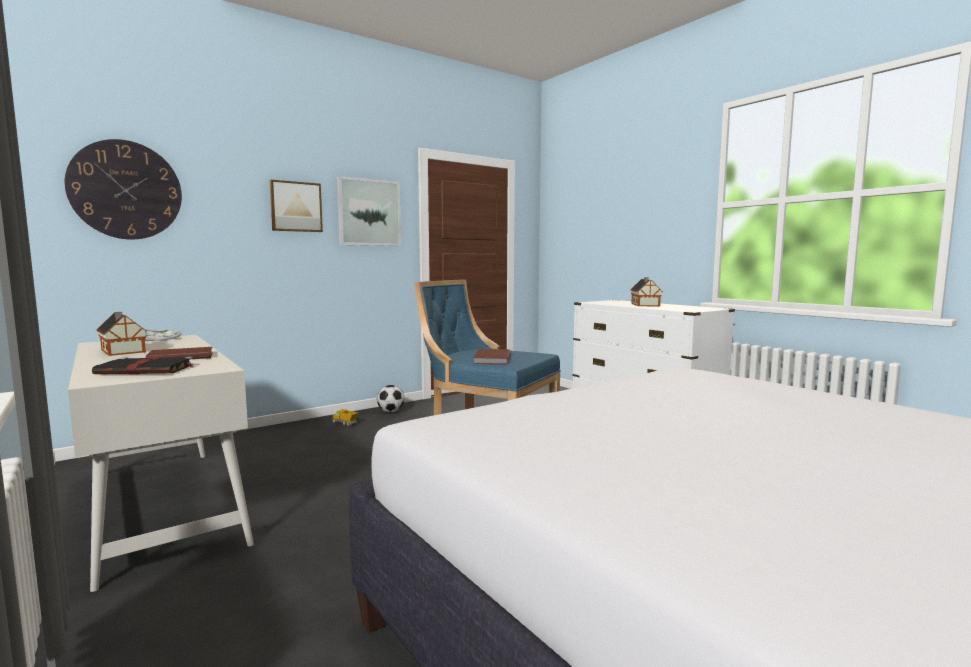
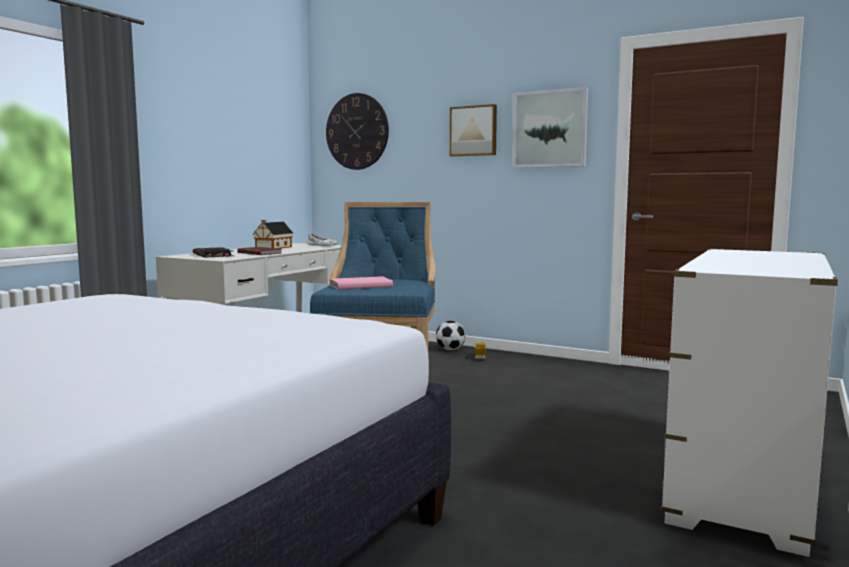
camera: 65 degrees right, 0 degrees up
(391, 411) = (541, 362): football -> football (450, 350)
(491, 359) = (360, 285): brown book -> pink book
(645, 305) = (755, 259): toy house -> none

